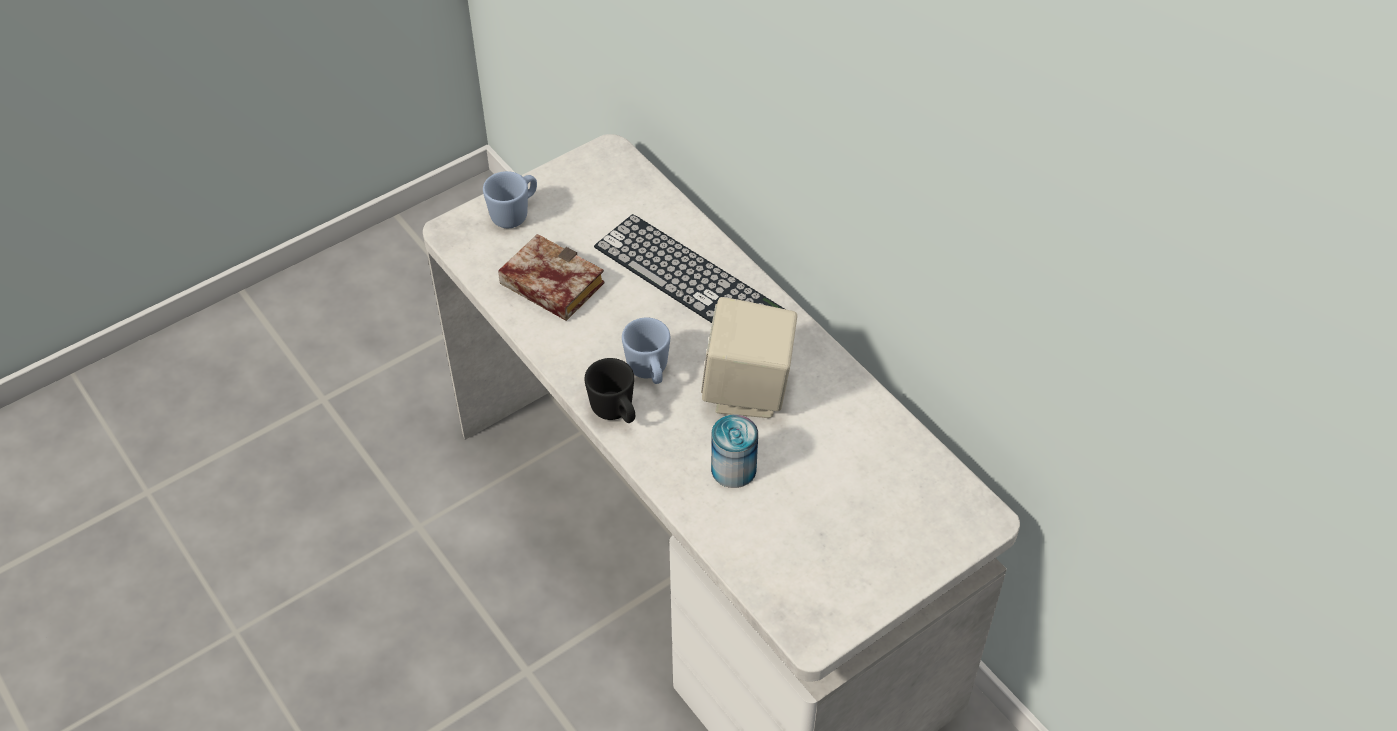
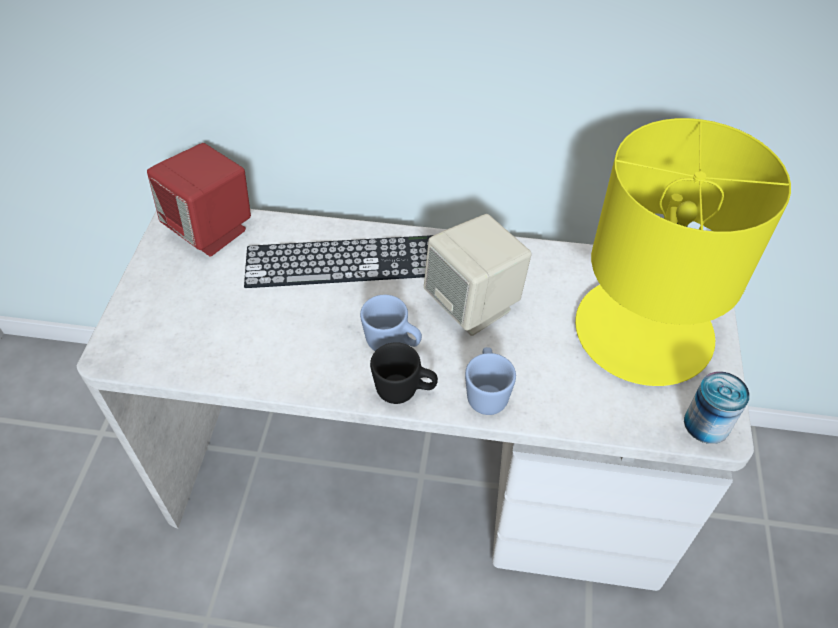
camera: 45 degrees left, 0 degrees up
(515, 214) = (150, 307): blue mug -> blue mug (486, 393)
(547, 284) = (239, 339): book -> none
(622, 182) = (212, 230): none -> red speaker
(733, 469) = (531, 364): can -> can (706, 424)
(860, 518) = (643, 330): none -> yellow table lamp

